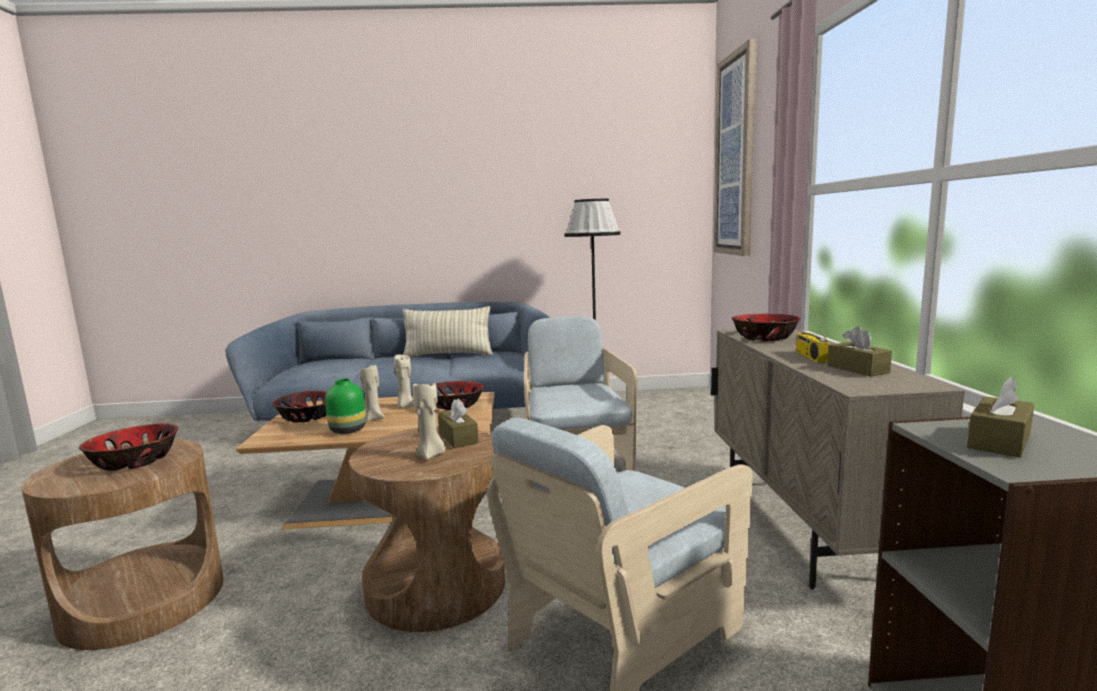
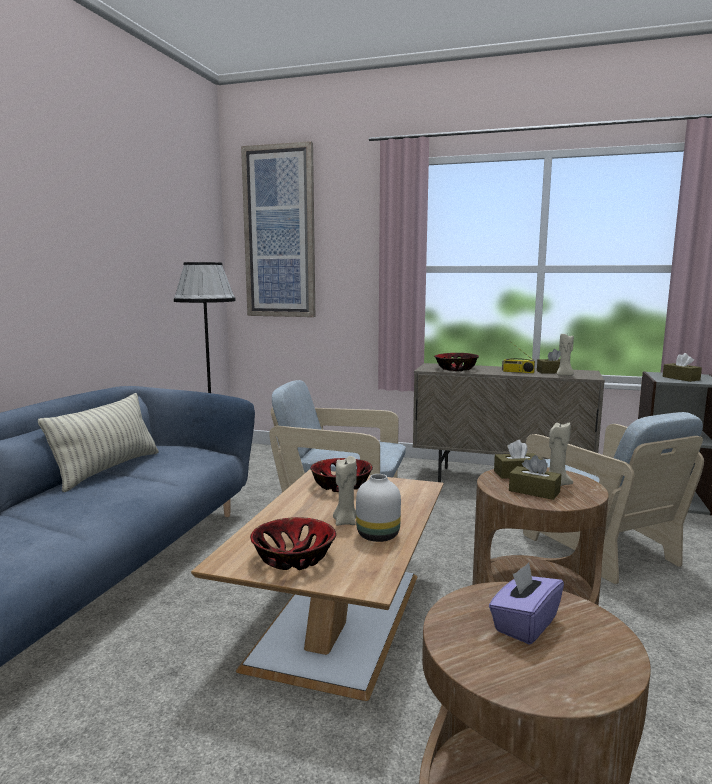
camera: 70 degrees left, 0 degrees up
(134, 461) = (524, 624): bowl -> purple tissue box
(349, 430) = (377, 535): green vase -> white vase
(402, 448) = (534, 491): none -> brown tissue box
(405, 406) = (314, 506): beige candle -> beige candle (564, 375)

